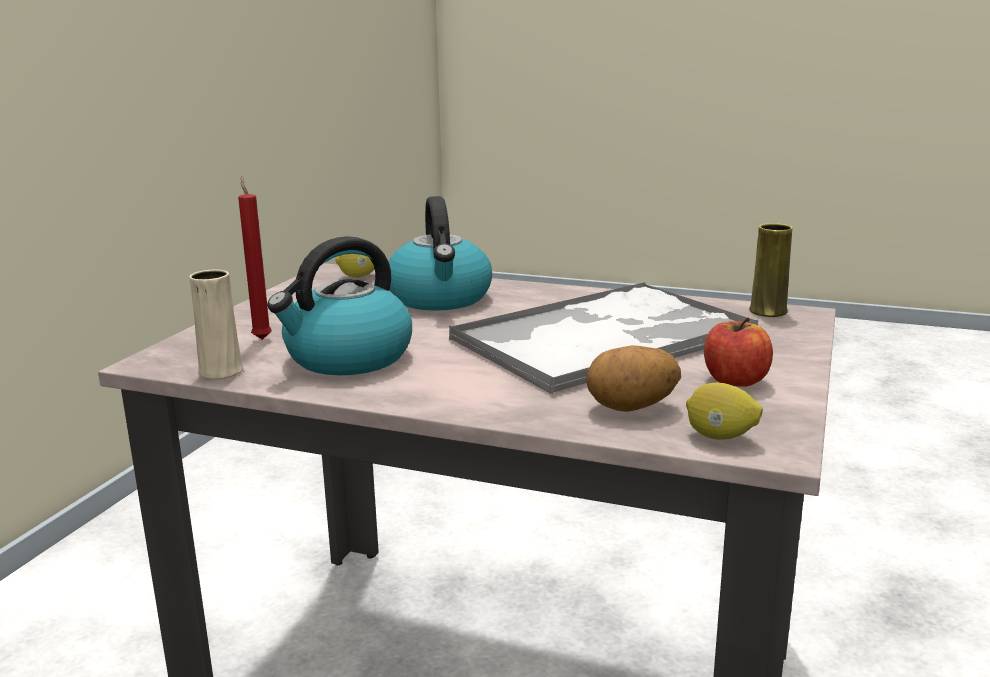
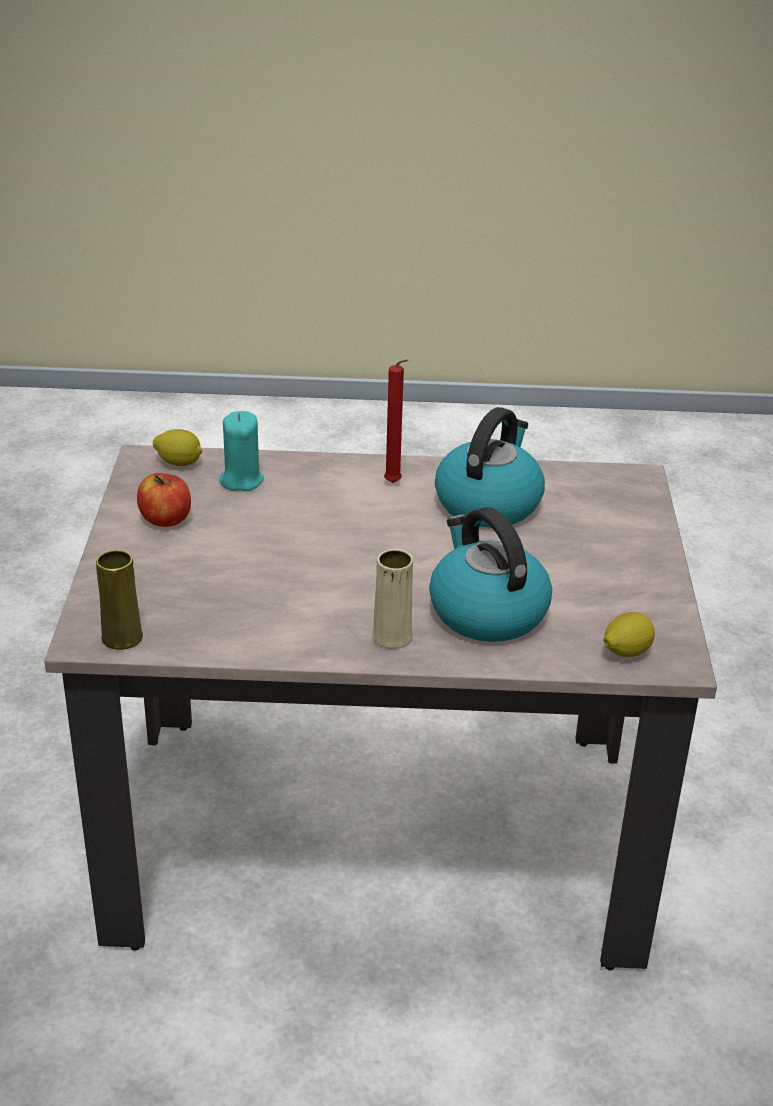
camera: 160 degrees right, 15 degrees up
(221, 371) = (568, 474): beige vase -> beige vase (392, 636)
(261, 338) = (589, 517): red candle -> red candle (394, 484)
(606, 337) = (283, 564): tray -> none
(632, 408) = (241, 480): potato -> turquoise candle

